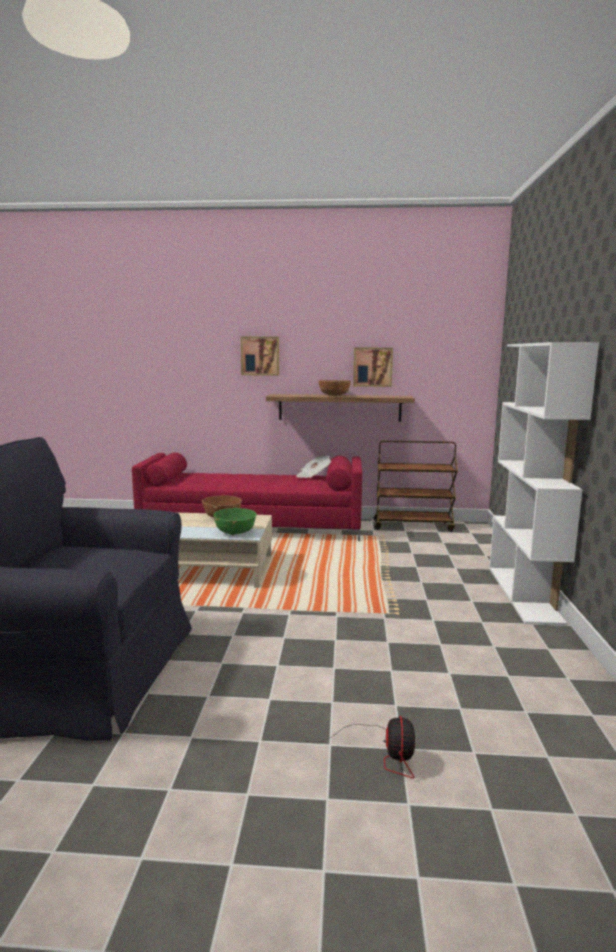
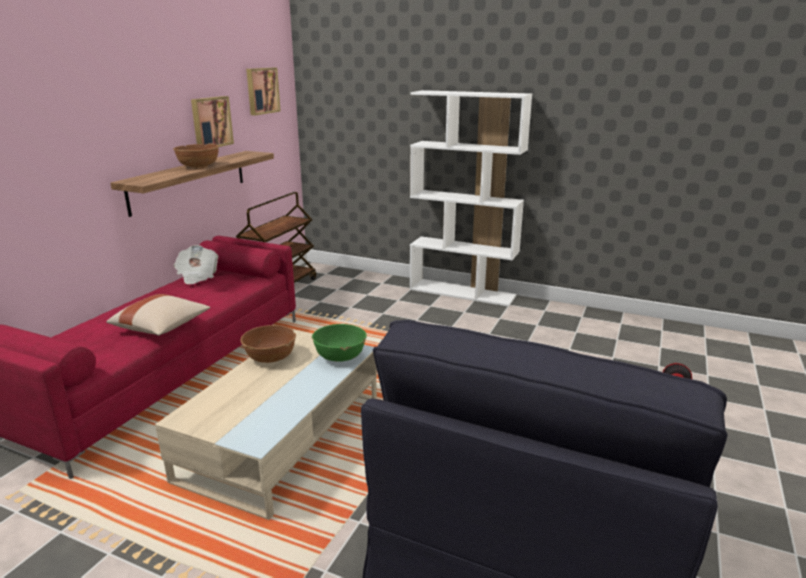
camera: 70 degrees left, 10 degrees up
(228, 484) = (162, 327): none -> beige pillow
(260, 356) = (86, 125): picture -> picture (262, 91)

